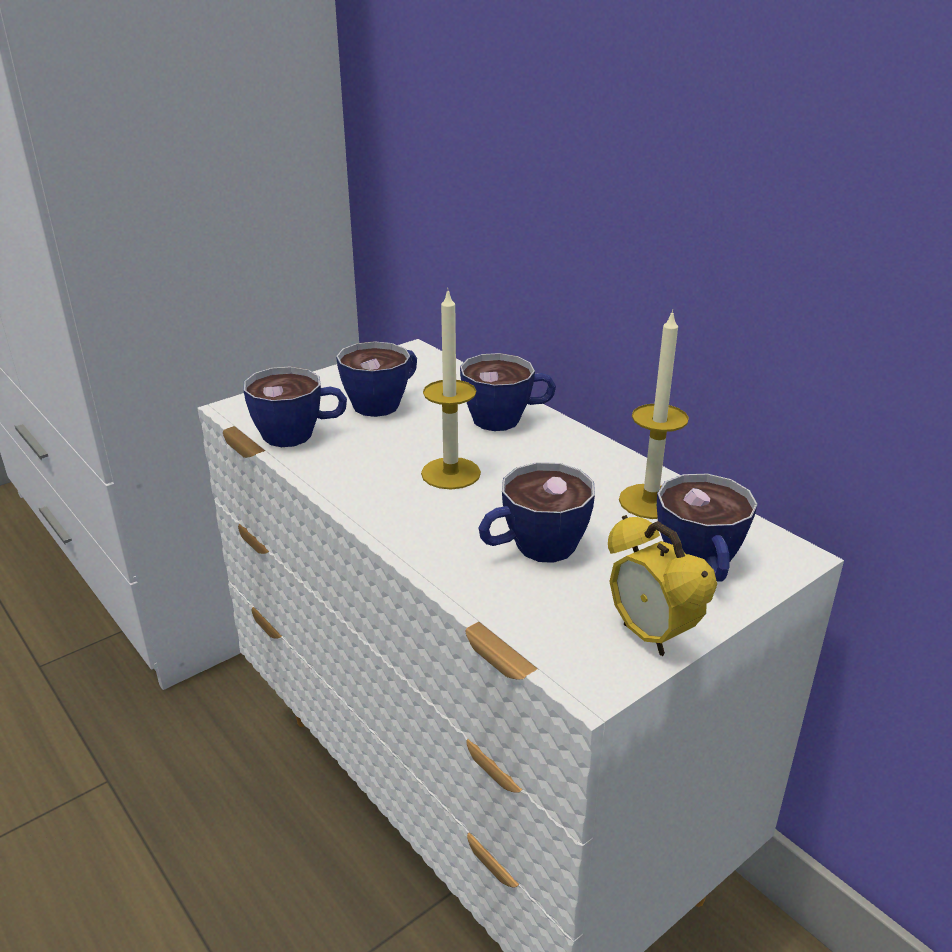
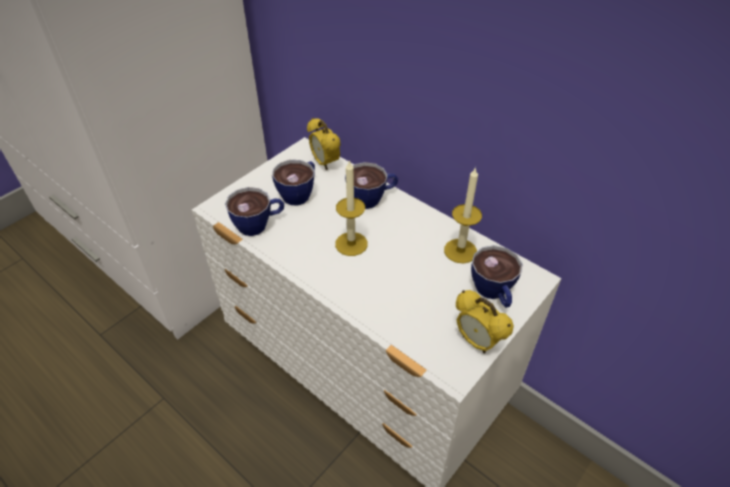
camera: 10 degrees left, 15 degrees up
(441, 371) = (325, 163): none -> alarm clock
(532, 549) = (407, 293): cup -> none

